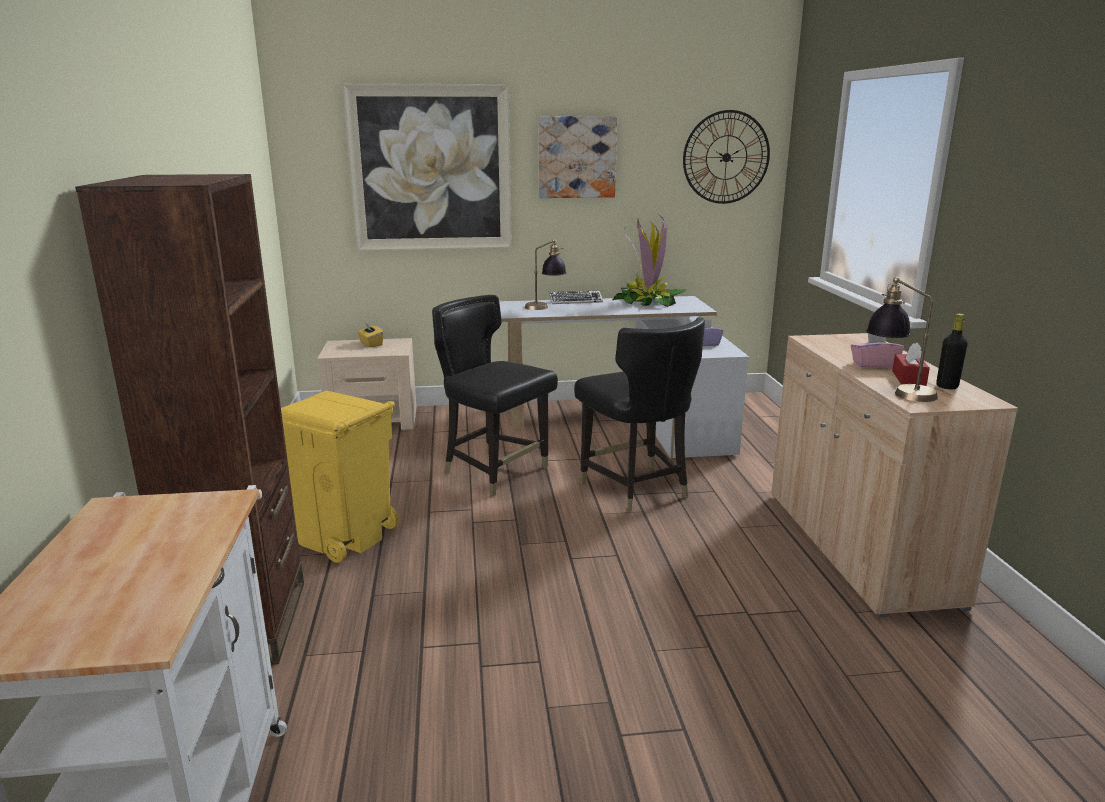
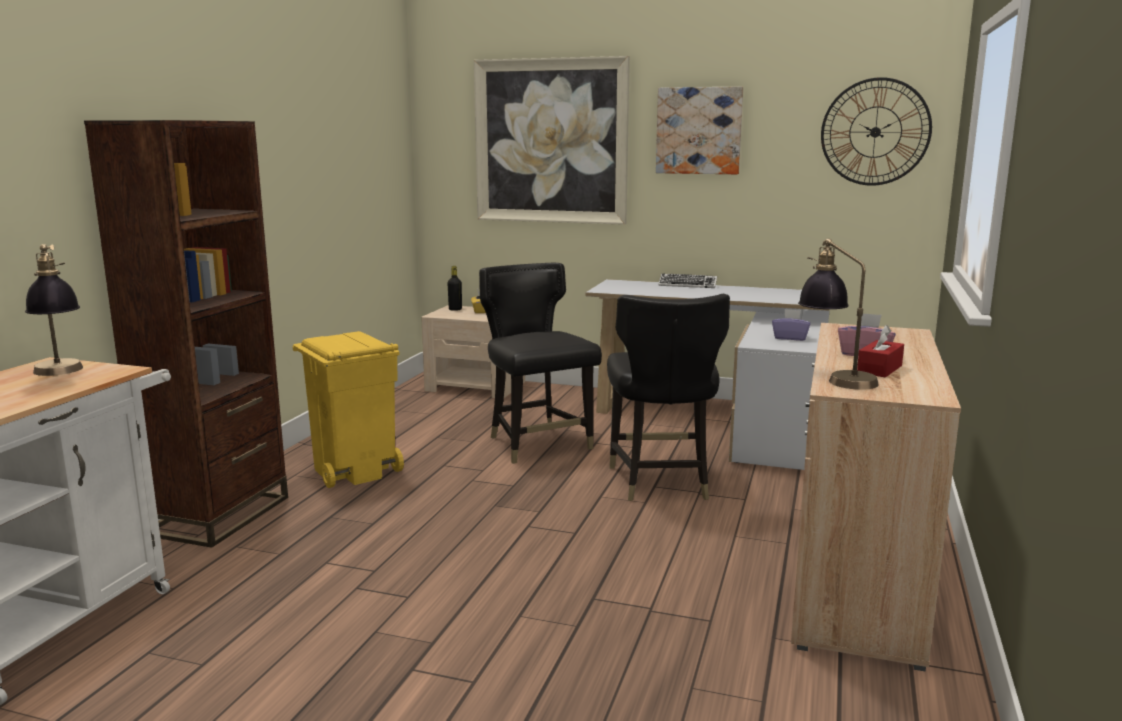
camera: 25 degrees right, 5 degrees down
(545, 308) = (644, 288): table lamp -> table lamp (61, 374)
(647, 302) = (763, 292): potted plant -> none
(947, 386) = (912, 380): black bottle -> black bottle (455, 309)

